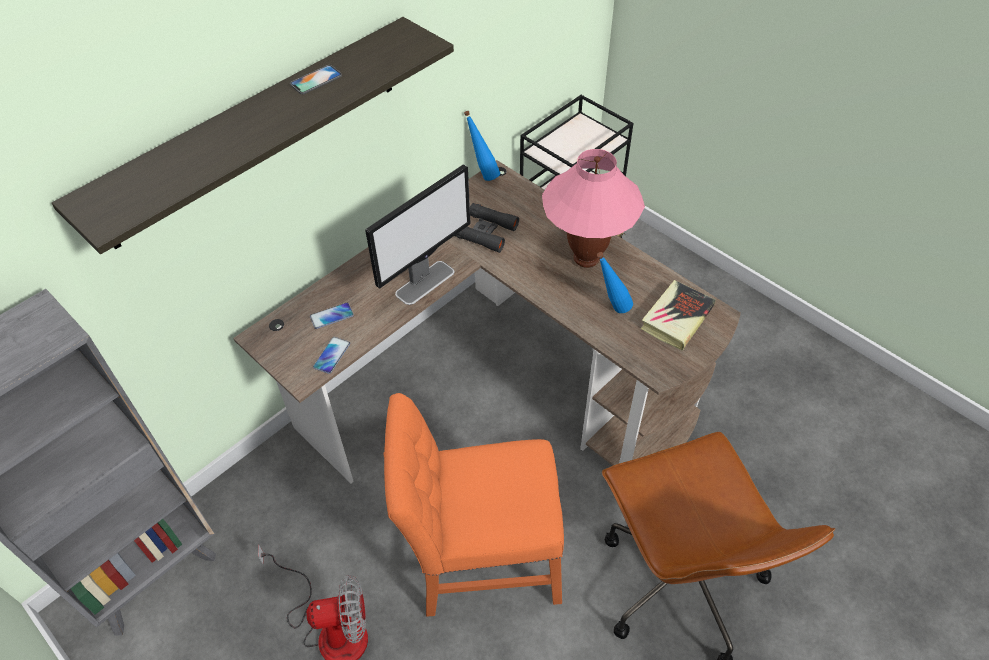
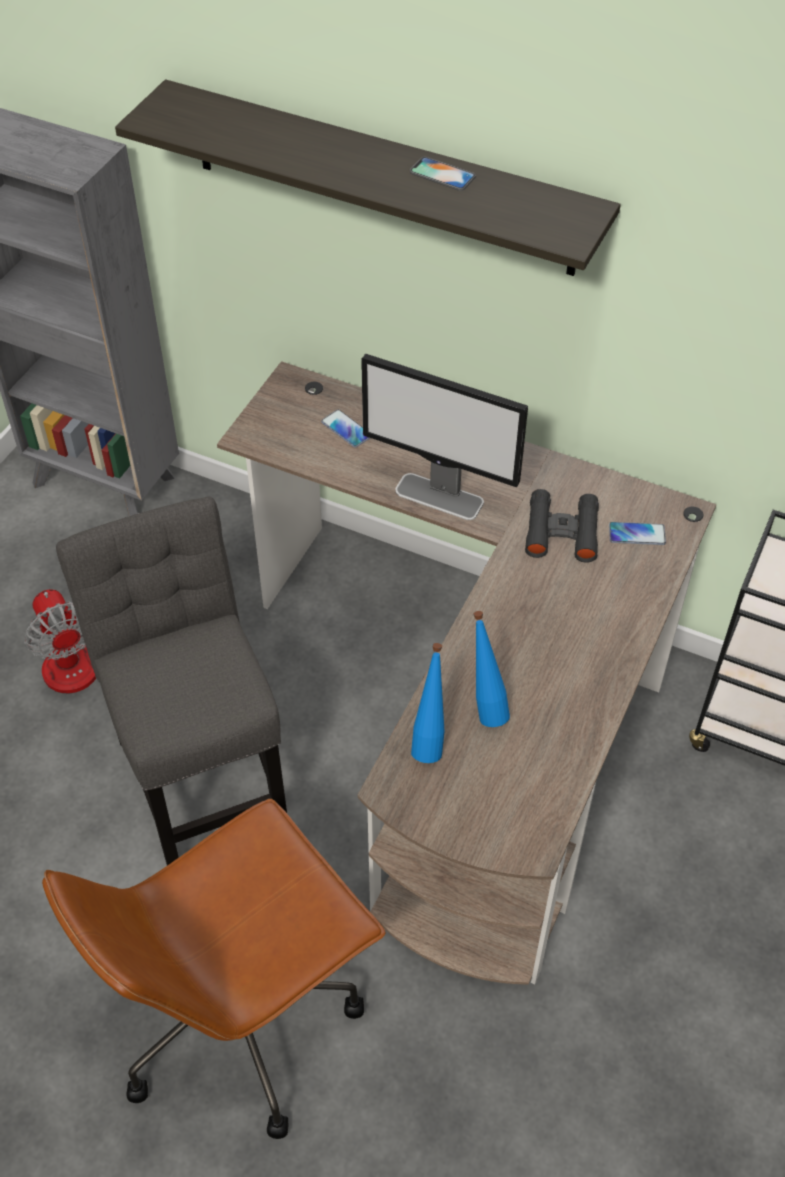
camera: 70 degrees right, 0 degrees up
(331, 355) = (288, 449): phone -> phone (637, 534)
(481, 563) = (201, 773): orange chair -> grey chair
(482, 174) = (673, 496): blue bottle -> blue bottle (429, 741)
(586, 259) = (567, 656): pink table lamp -> none
(676, 318) = (503, 792): book -> none

